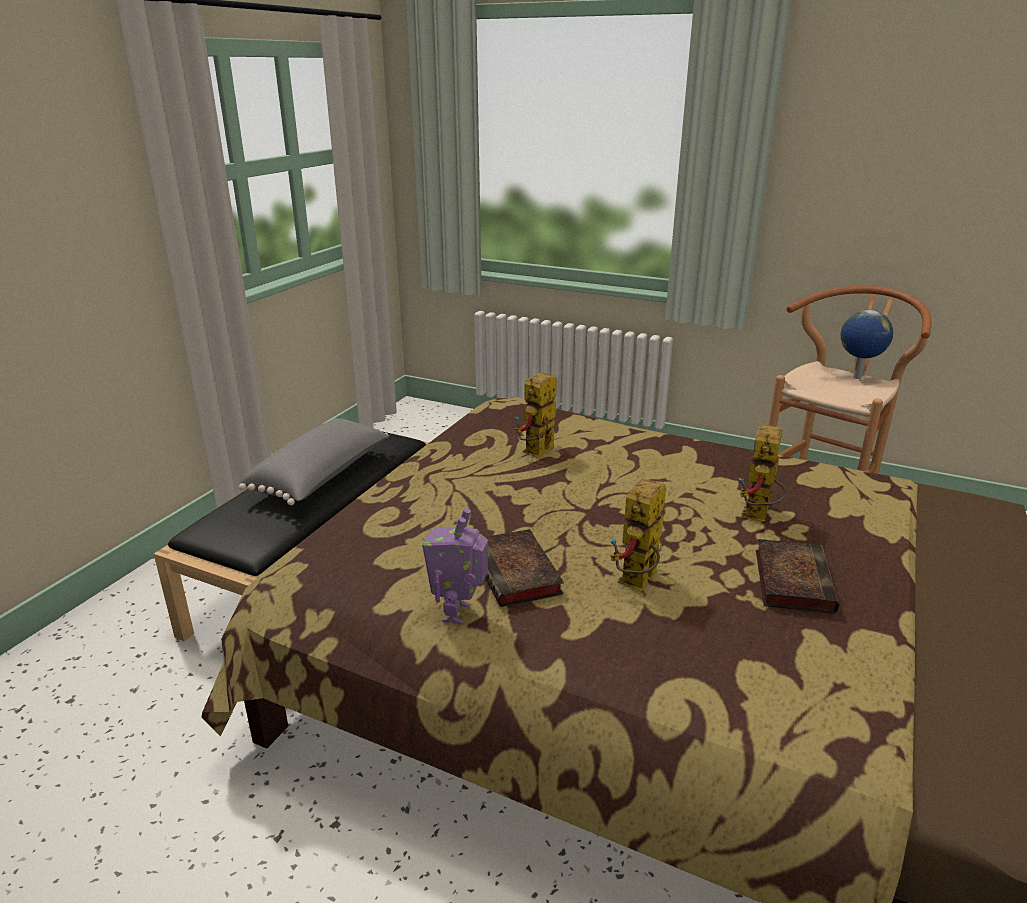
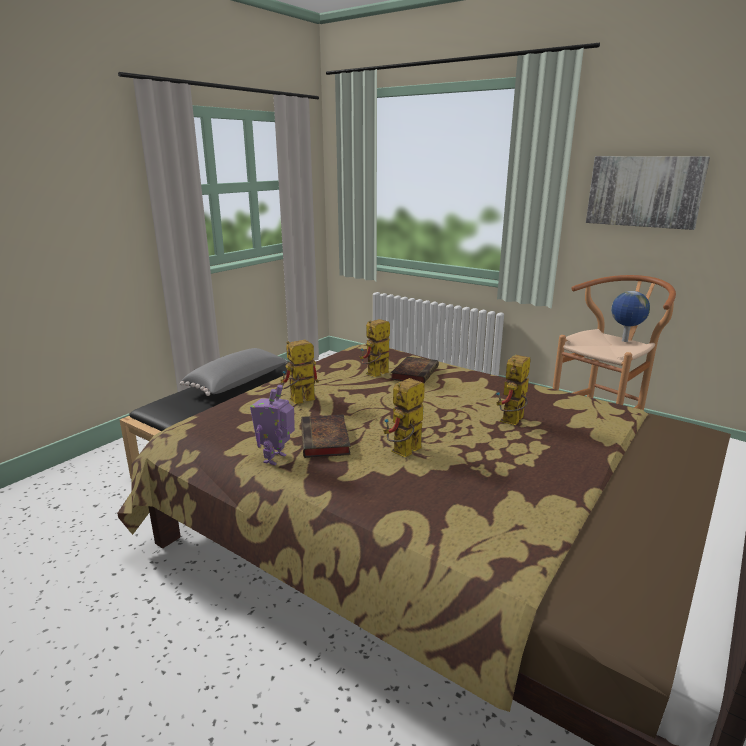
camera: 10 degrees right, 5 degrees down
(446, 509) = (298, 401): none -> toy robot
(791, 579) = (517, 460): book -> book (415, 373)
(874, 168) = (644, 191): none -> picture

